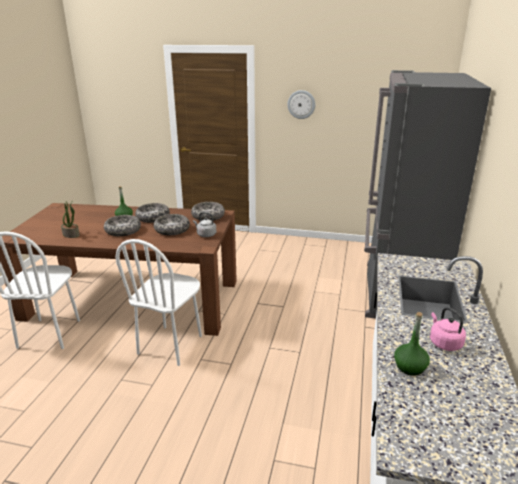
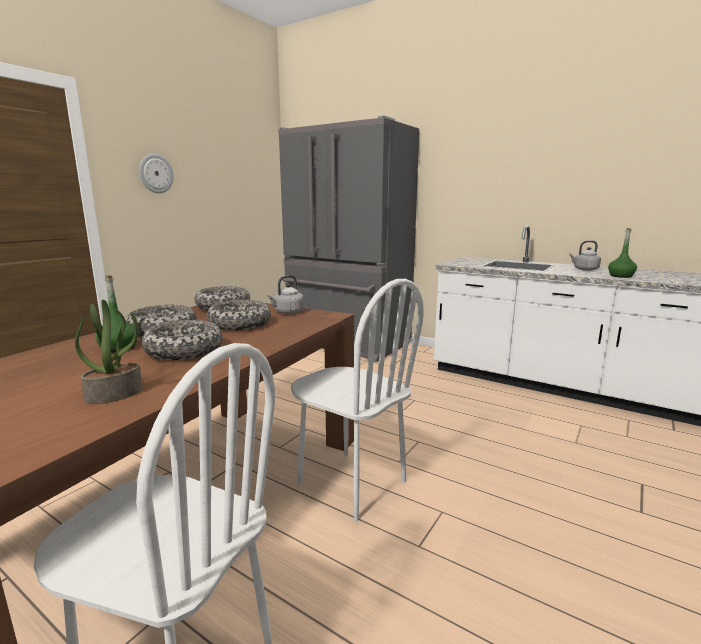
camera: 70 degrees left, 10 degrees down
(444, 343) = (584, 269): pink kettle -> grey kettle

